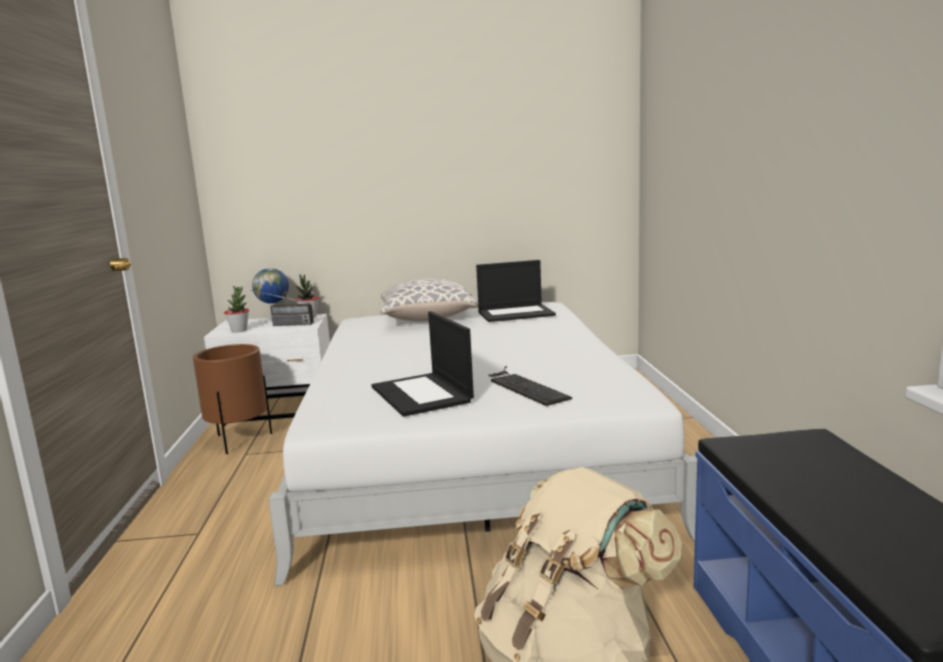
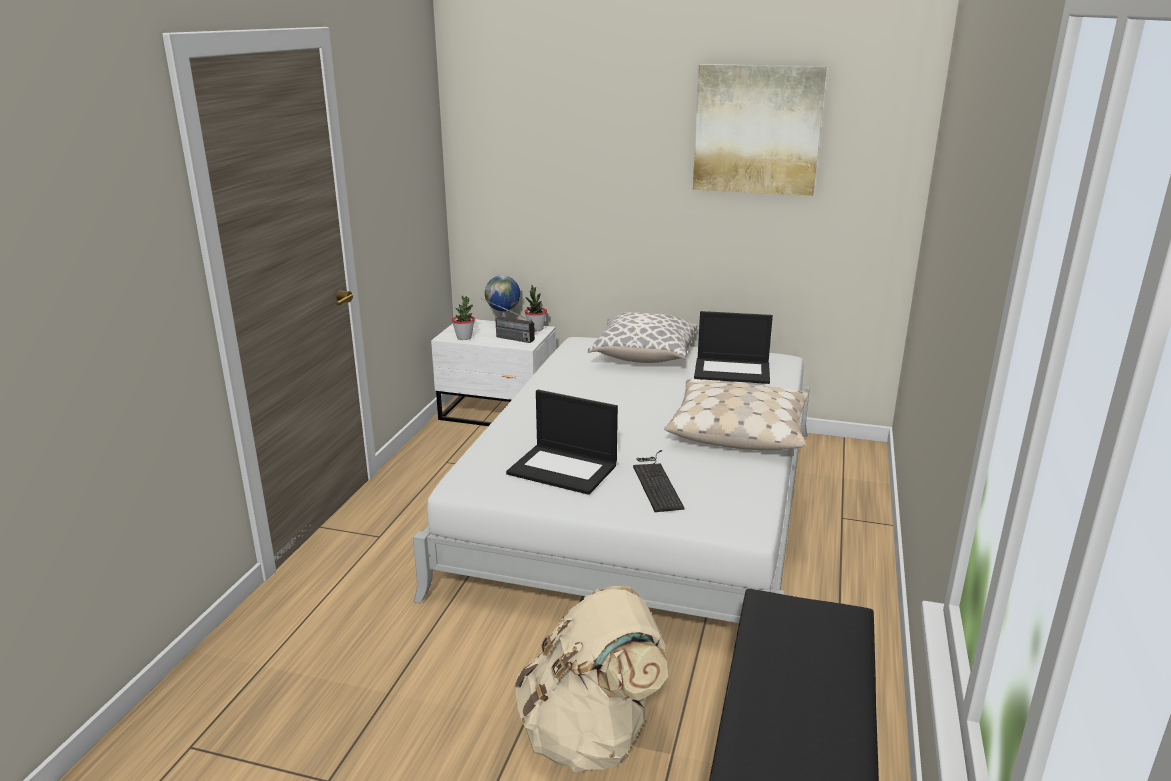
camera: 20 degrees right, 10 degrees up
(239, 440) = (448, 445): brown planter -> none
(422, 394) = (564, 469): laptop -> laptop turned 60 degrees counterclockwise
(495, 105) = (757, 130): none -> picture
(558, 345) = (738, 429): none -> beige pillow

